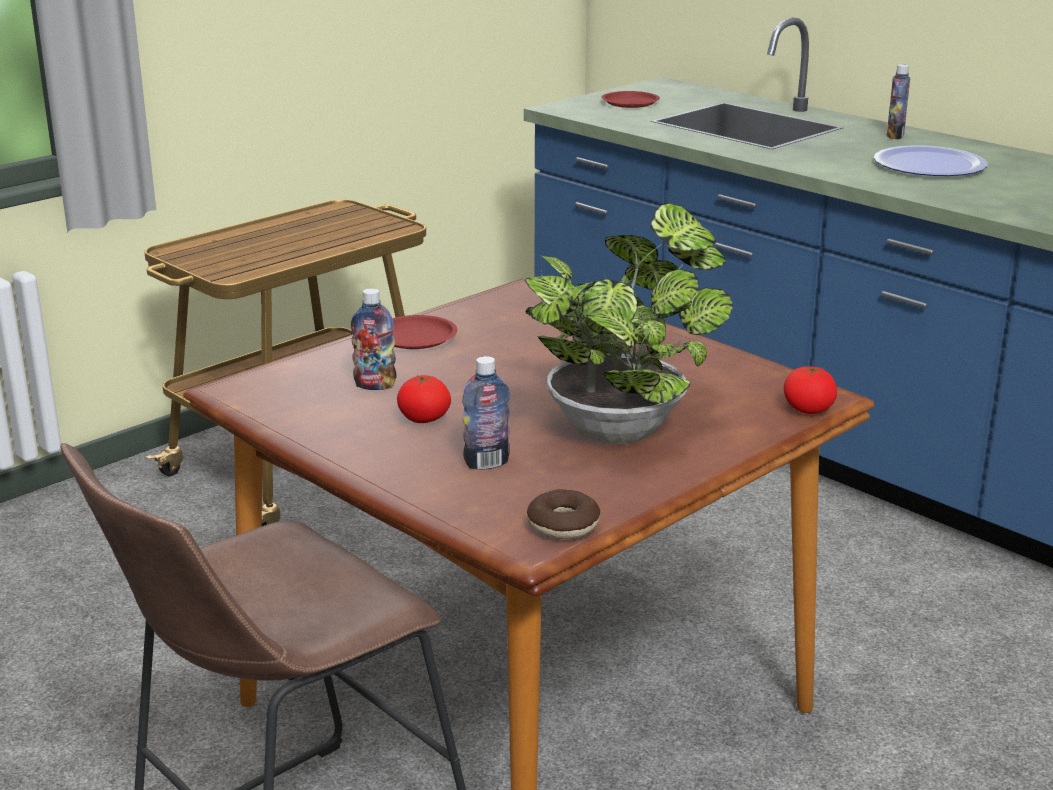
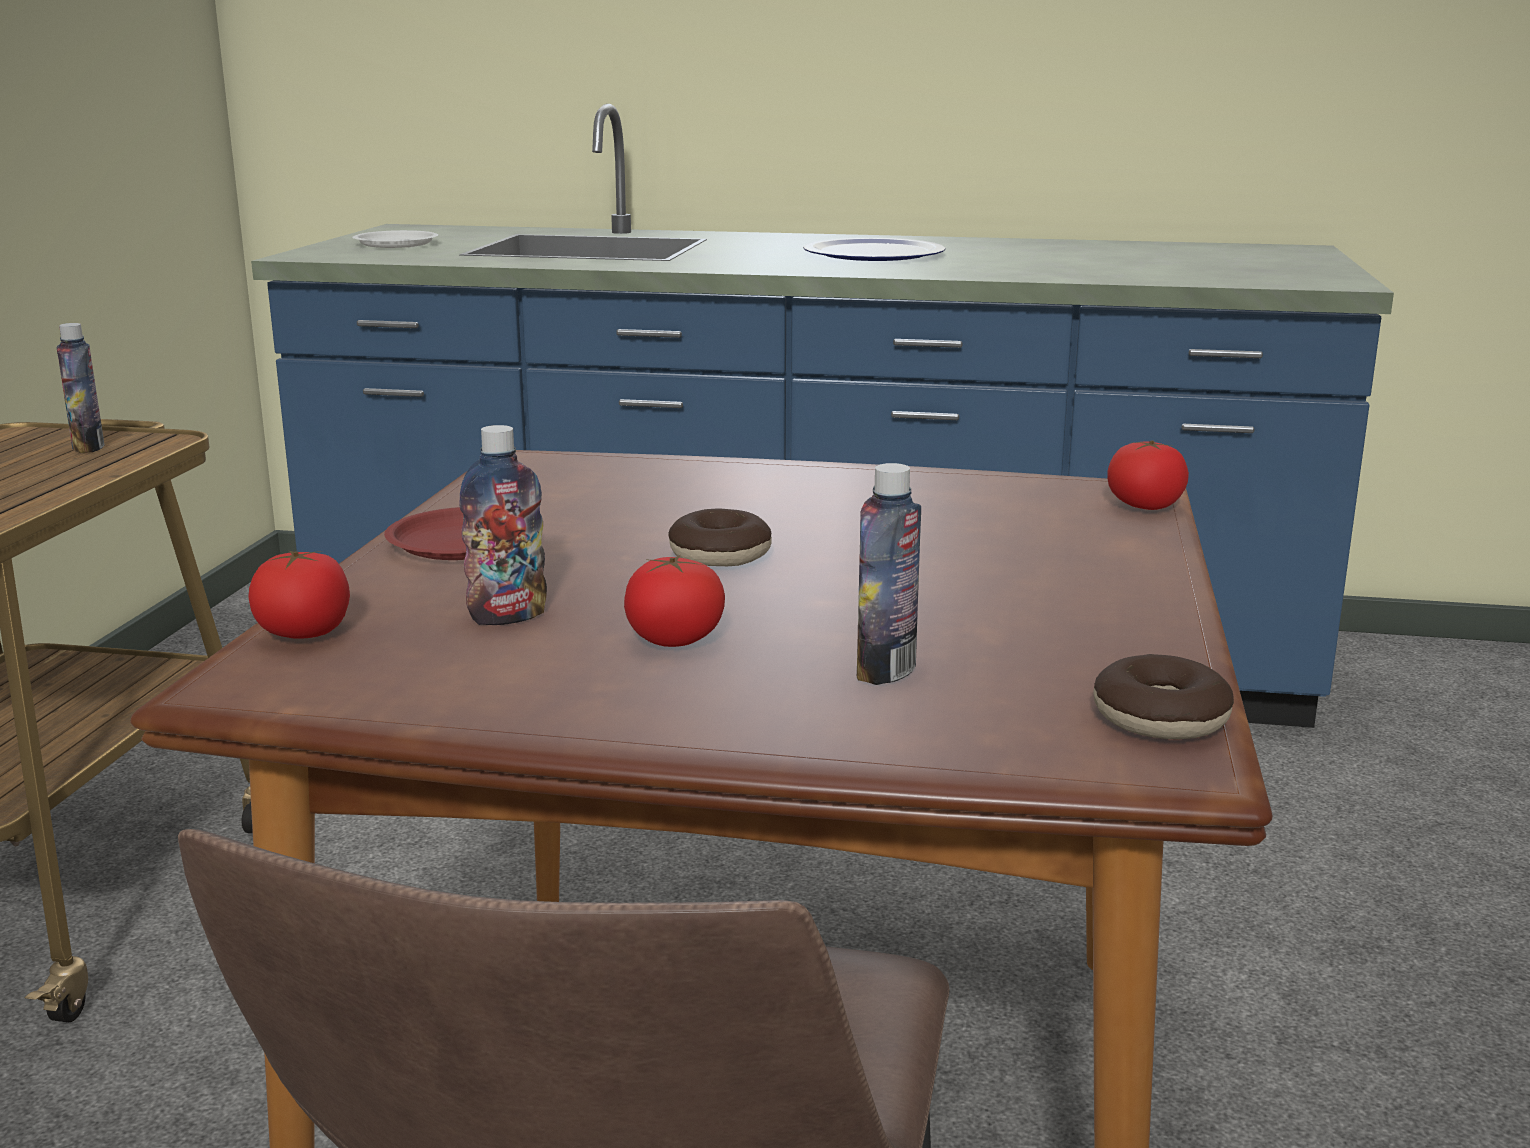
camera: 35 degrees left, 5 degrees down
(285, 370) = (304, 633): none -> tomato
(520, 378) = (720, 555): none -> donut
(622, 427) = (975, 577): potted plant -> none
(630, 103) = (396, 244): red plate -> white plate
(895, 136) = (779, 239): bottle -> bottle (88, 447)

